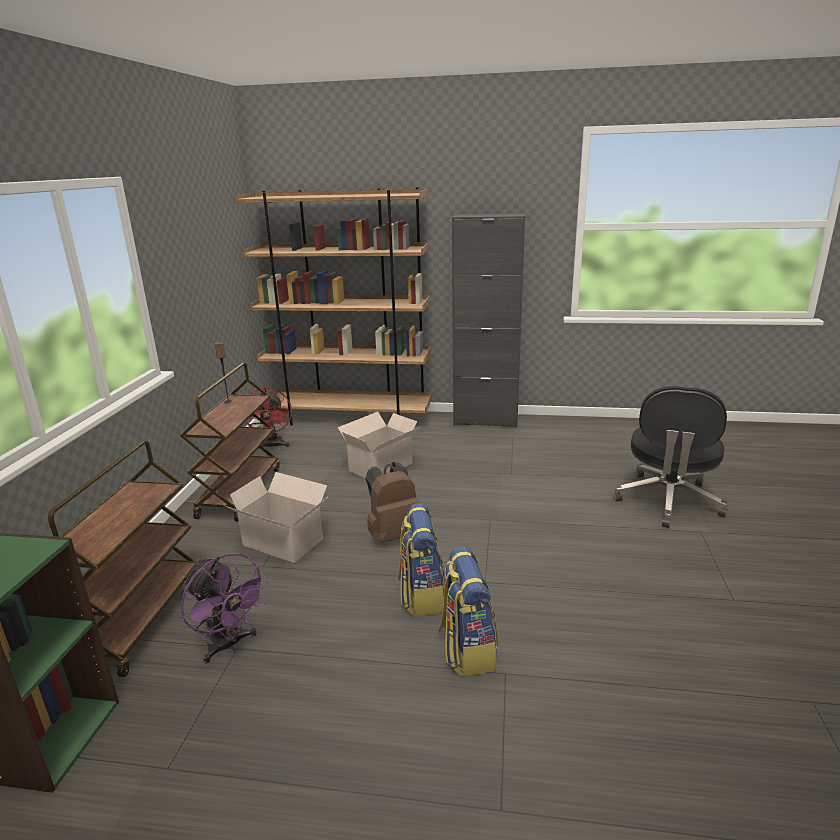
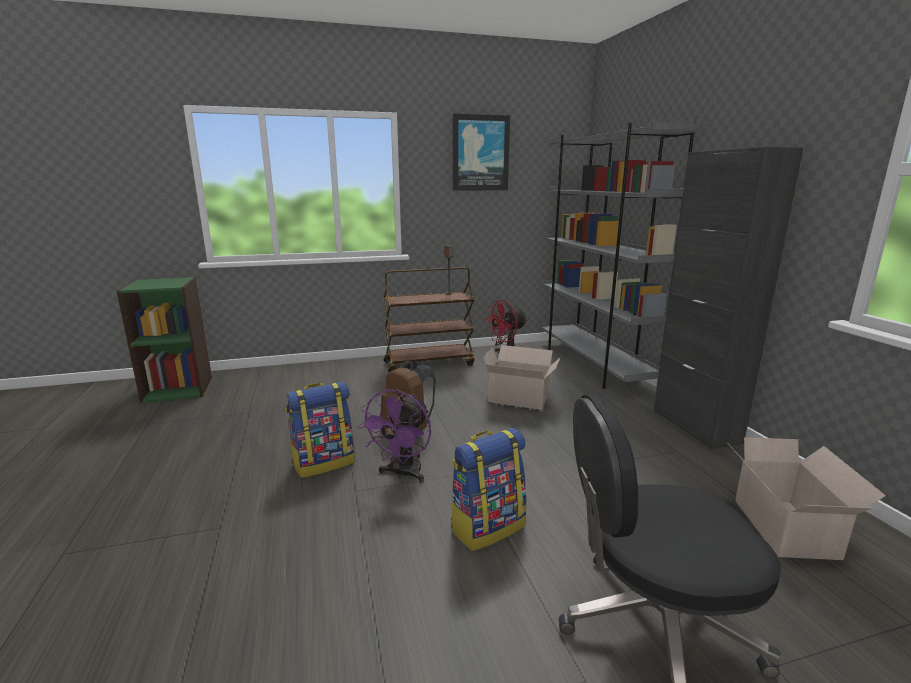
camera: 65 degrees right, 5 degrees down
(139, 618) = (275, 379): brown cart -> none
(192, 221) = (480, 153): none -> picture
(229, 645) = (252, 409): purple fan -> purple fan (402, 474)
(284, 543) = (372, 394): cardboard box -> cardboard box (785, 530)
(350, 418) = (593, 365): brown bookcase -> grey bookcase
(466, 649) = (252, 500): backpack -> backpack (487, 527)

